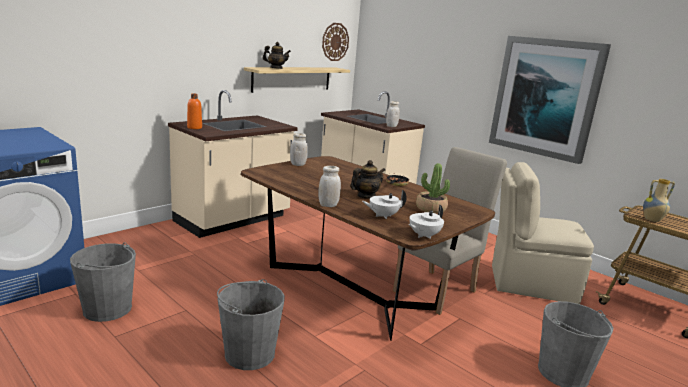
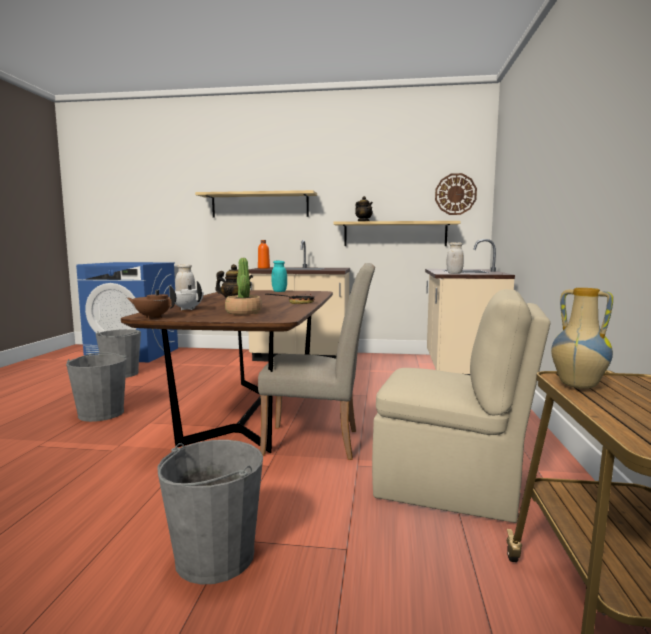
camera: 55 degrees right, 10 degrees down
(162, 44) = (260, 205): none -> shelf
(298, 164) = (279, 291): white jar -> turquoise jar
(423, 235) = (153, 317): white teapot -> brown teapot
(529, 283) = (450, 486): beige chair -> beige chair turned 135 degrees clockwise
(545, 97) = (590, 196): picture -> none

